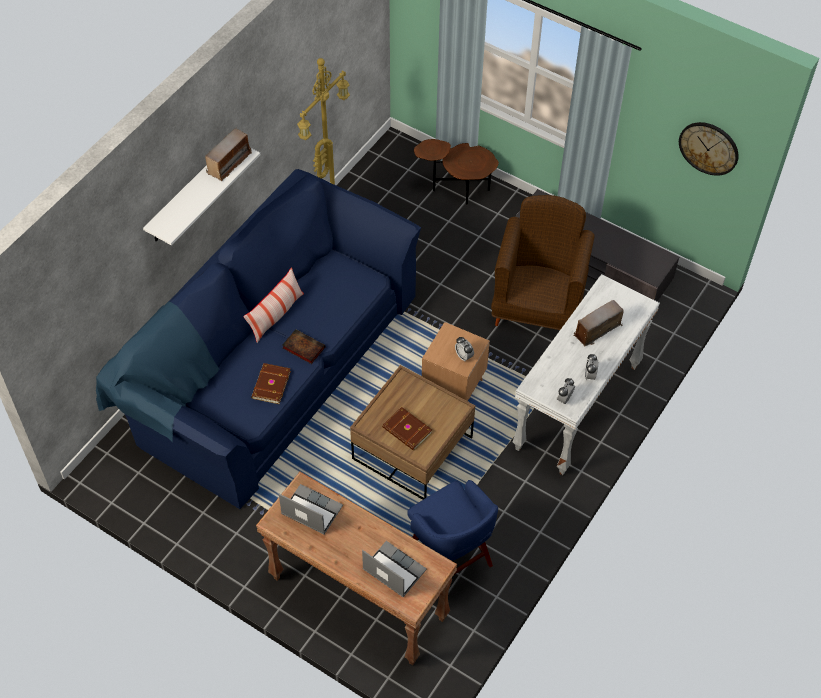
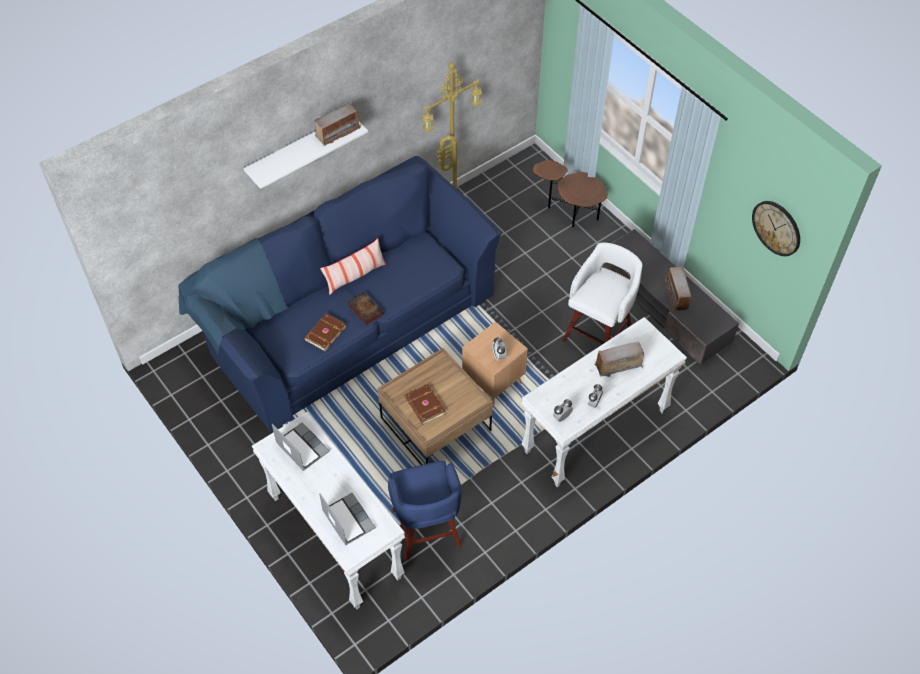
camera: 20 degrees right, 0 degrees up
(357, 599) = (334, 538): brown console table -> white console table
(538, 306) = (598, 333): brown armchair -> white stool
(608, 245) = (677, 295): none -> radio

